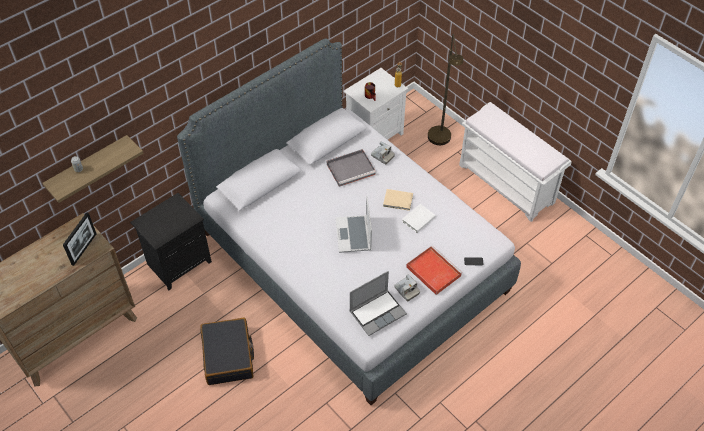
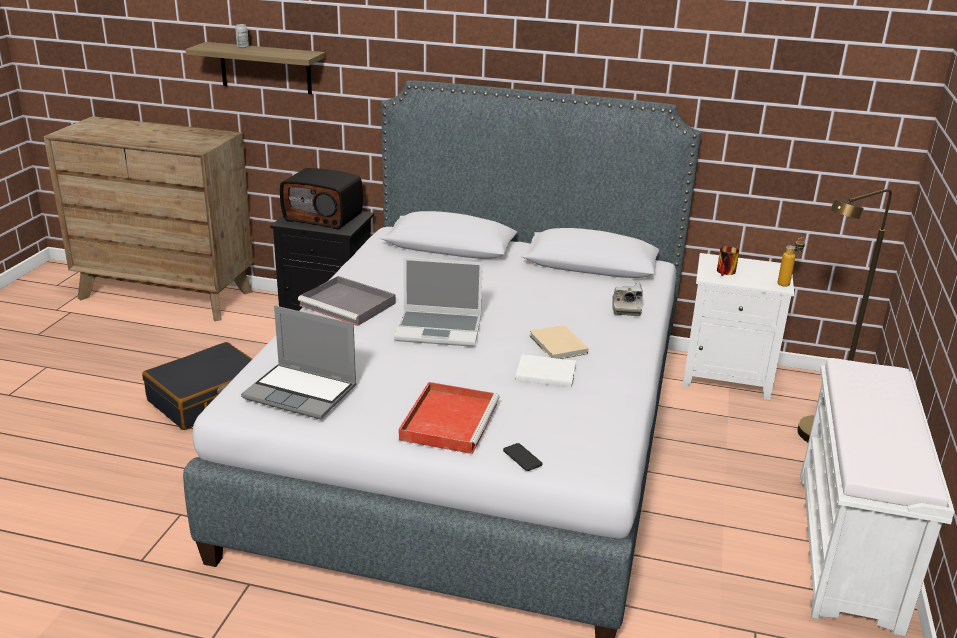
camera: 55 degrees right, 25 degrees down
(84, 249) = (187, 143): picture frame -> none
(165, 219) = (324, 217): none -> radio
(351, 168) = (565, 293): grey tray -> grey tray (349, 305)
(354, 235) = (440, 329): laptop -> laptop turned 135 degrees counterclockwise
(406, 290) = (377, 407): camera -> none

